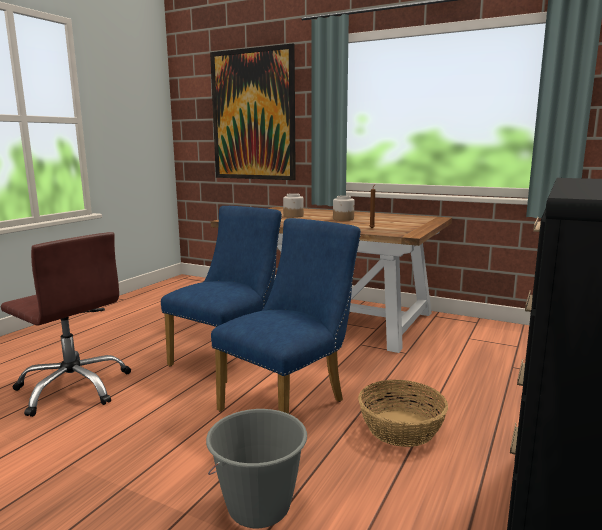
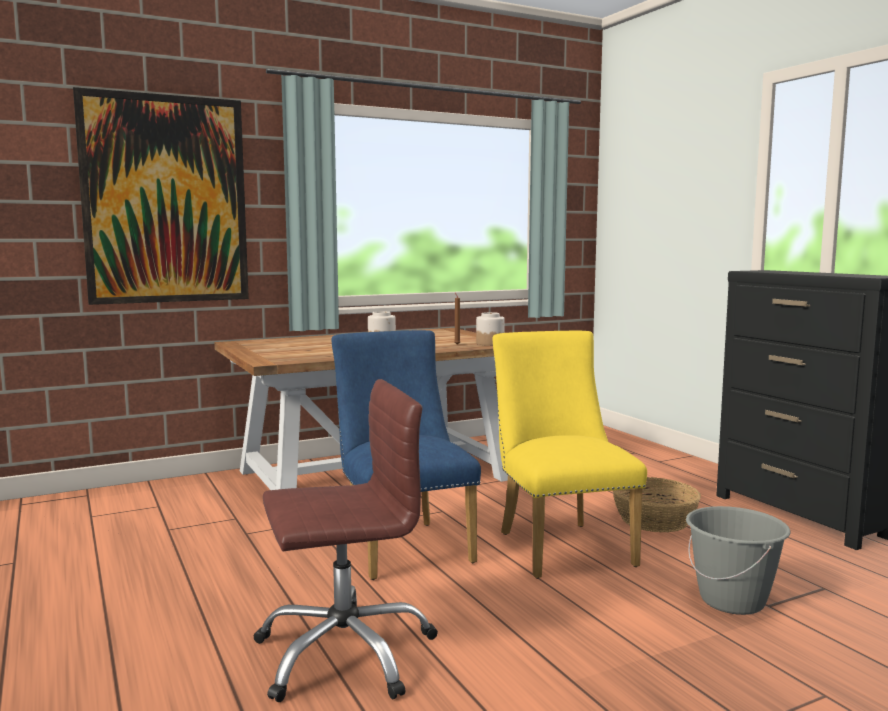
camera: 55 degrees left, 5 degrees down
(290, 403) = (560, 545): blue chair -> yellow chair
(293, 216) = (313, 347): jar -> jar (490, 343)

